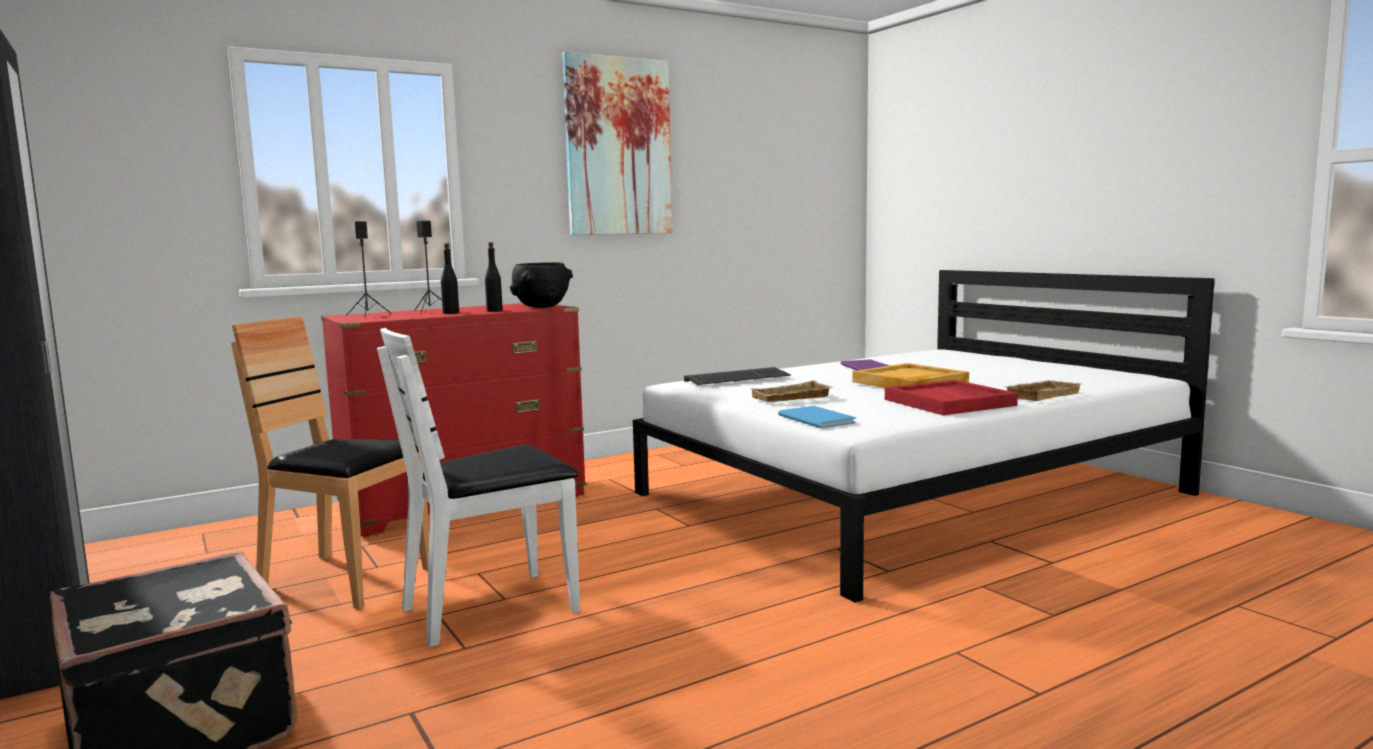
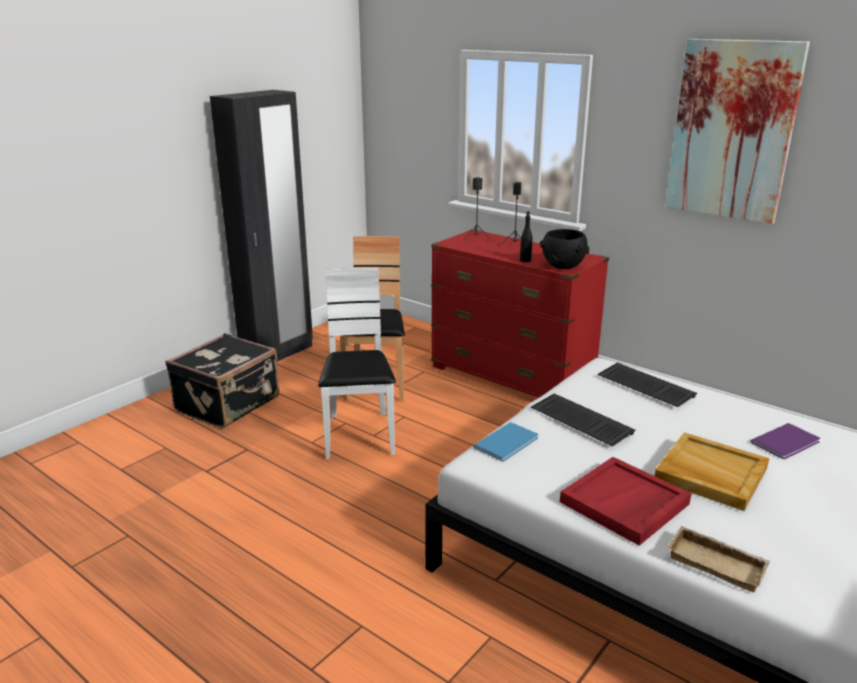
camera: 70 degrees right, 15 degrees up
(451, 313) = (504, 253): black bottle -> none
(491, 608) = (359, 435): white chair -> white chair turned 45 degrees clockwise
(791, 398) = (579, 421): beige tray -> keyboard

